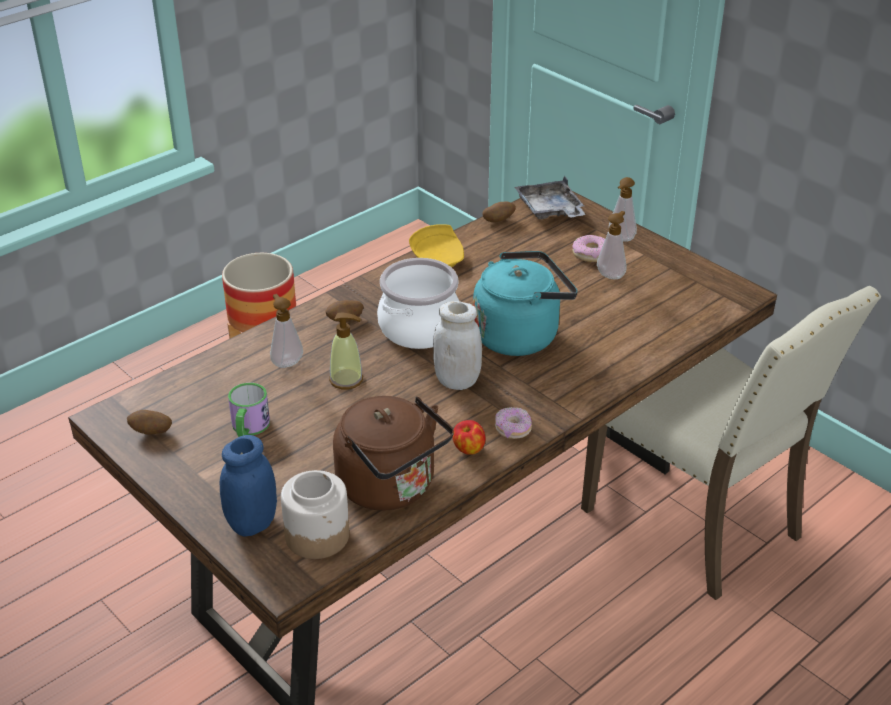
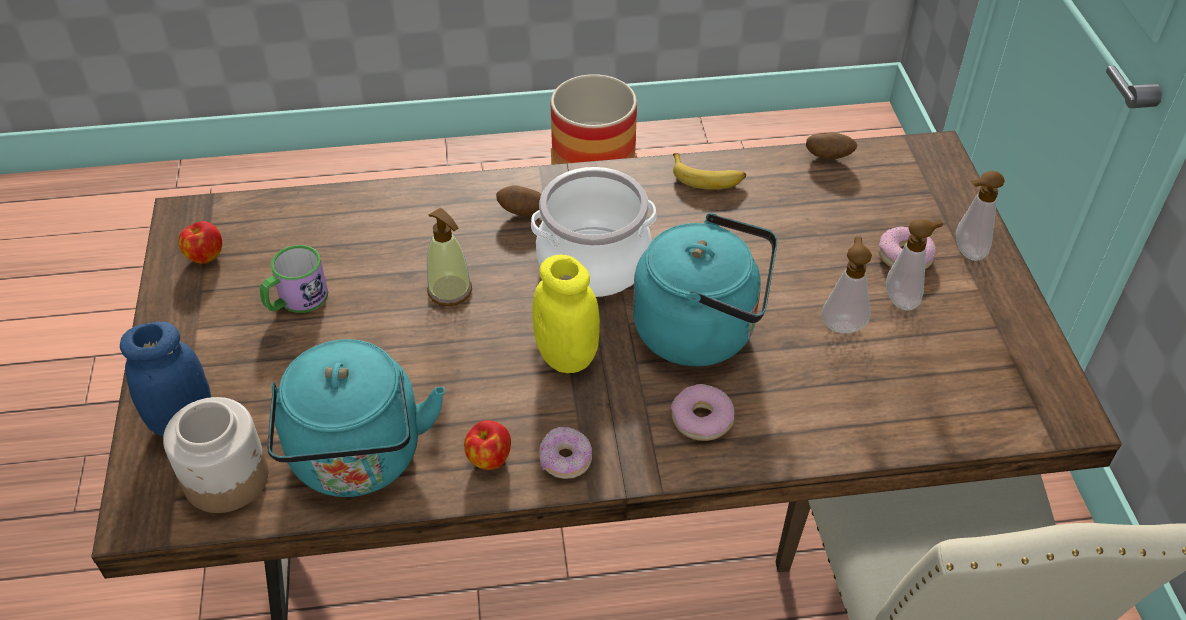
camera: 35 degrees right, 10 degrees up
(151, 432) = (205, 256): potato -> apple
(286, 362) = (411, 236): soap dispenser -> soap dispenser (842, 324)
(391, 487) = (358, 461): brown kettle -> turquoise kettle
(439, 258) = (707, 178): yellow plate -> banana
(457, 381) = (567, 356): white jar -> yellow jar
(550, 210) = (909, 170): grey tray -> none
(565, 376) = (702, 419): none -> donut

